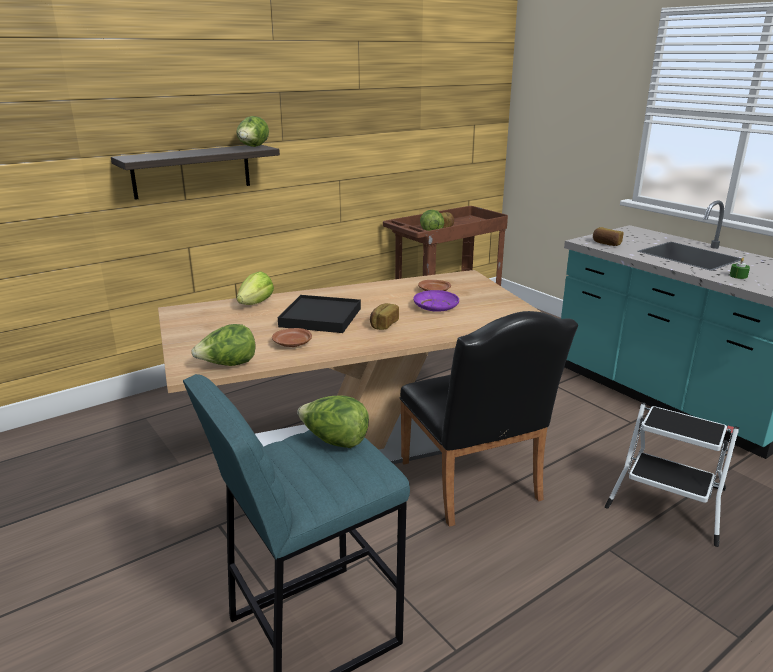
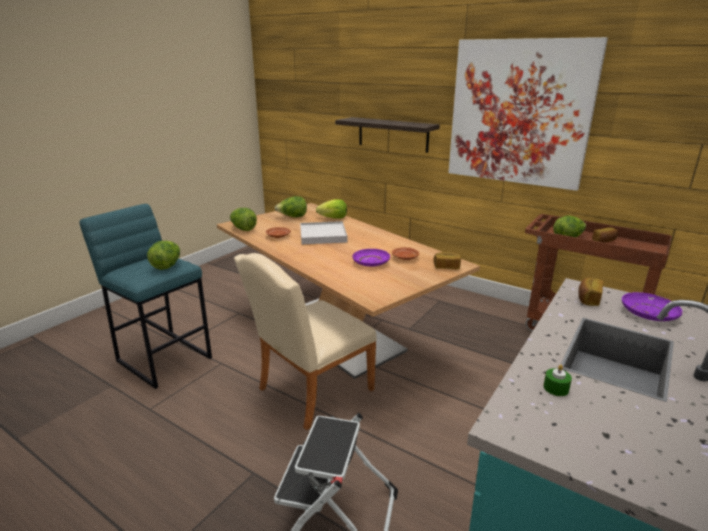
camera: 70 degrees right, 0 degrees up
(253, 147) = (421, 124): lettuce -> lettuce (292, 217)
(321, 317) = (323, 235): black tray -> white tray
(346, 117) = (519, 113): none -> picture
(383, 324) = (323, 252): bread -> bread (446, 267)
(473, 485) = (310, 392): black chair -> beige chair
(630, 237) = (648, 313): none -> purple plate

